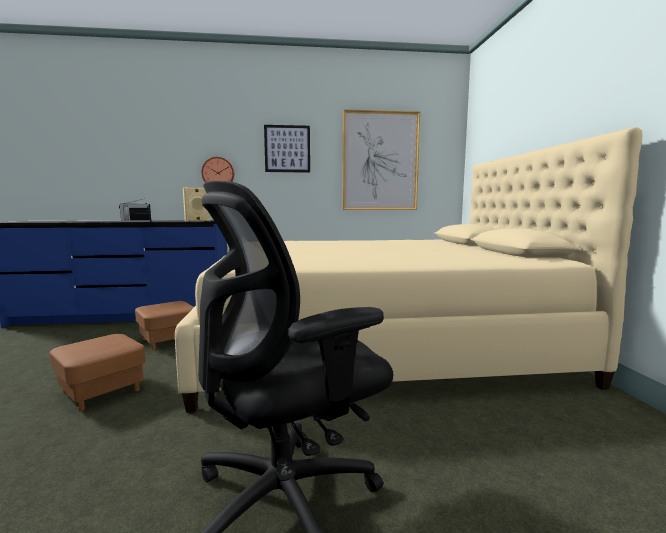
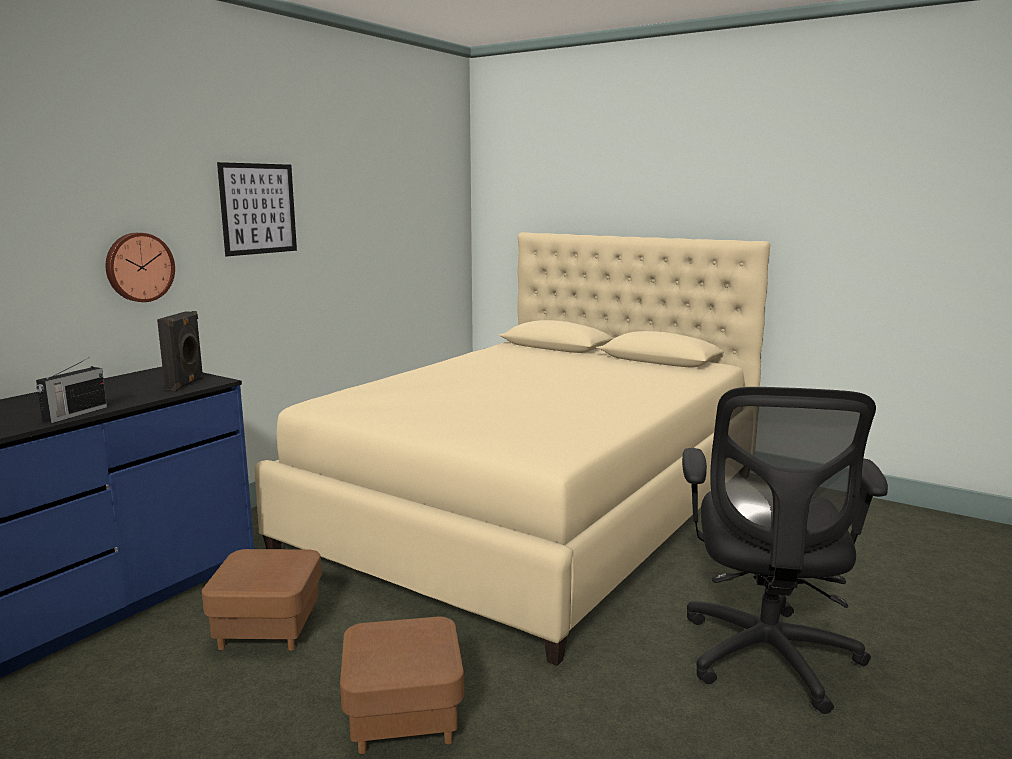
camera: 50 degrees left, 5 degrees up
(197, 221) = (186, 384): beige speaker -> black speaker
(380, 161) = (385, 223): picture -> none

